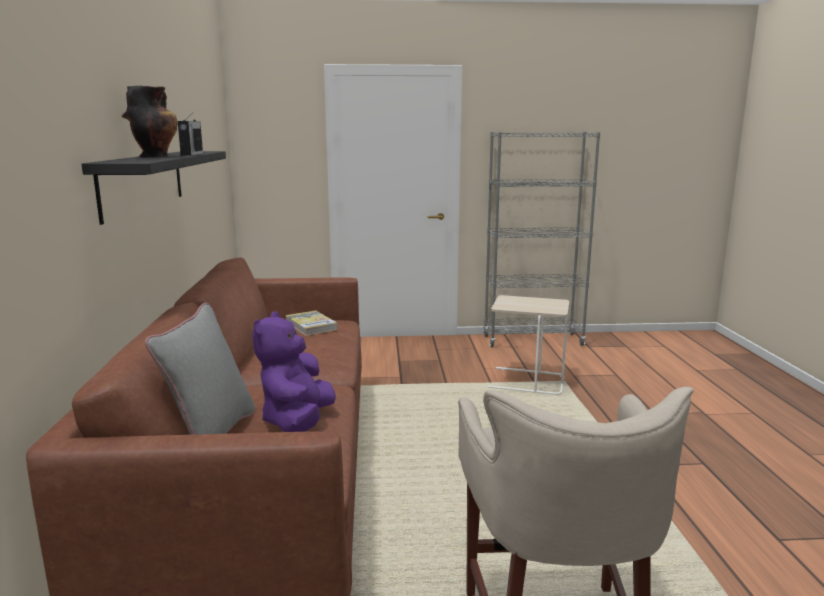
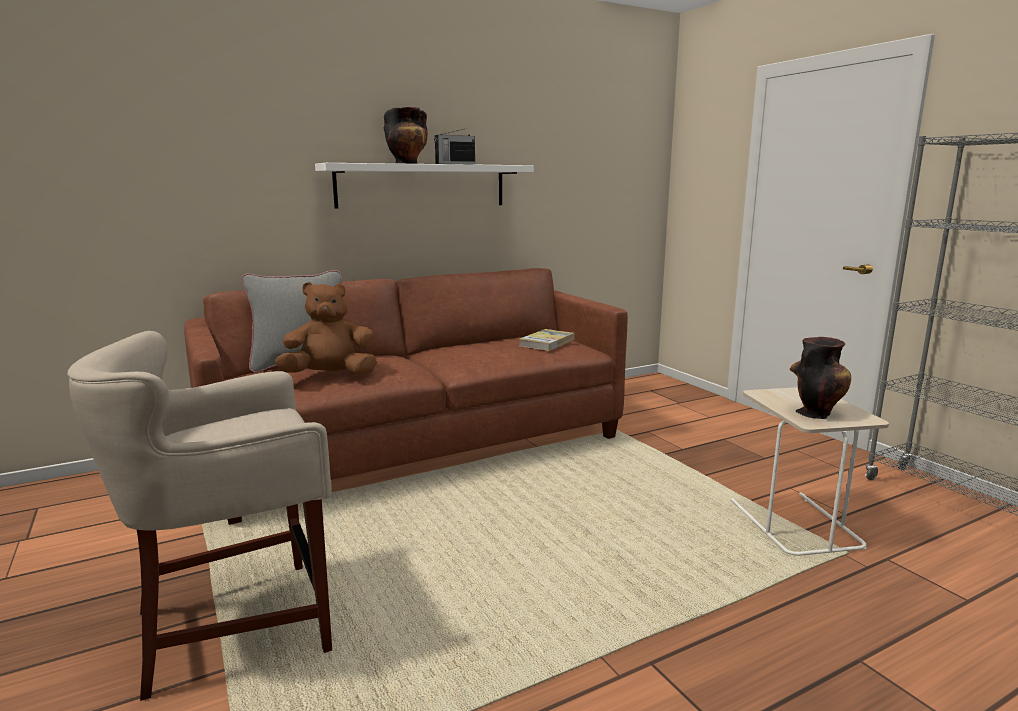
camera: 65 degrees right, 0 degrees up
(144, 182) = (422, 185): black shelf -> white shelf
(297, 422) = (330, 376): purple plush toy -> brown plush toy
(543, 306) = (814, 412): none -> vase

